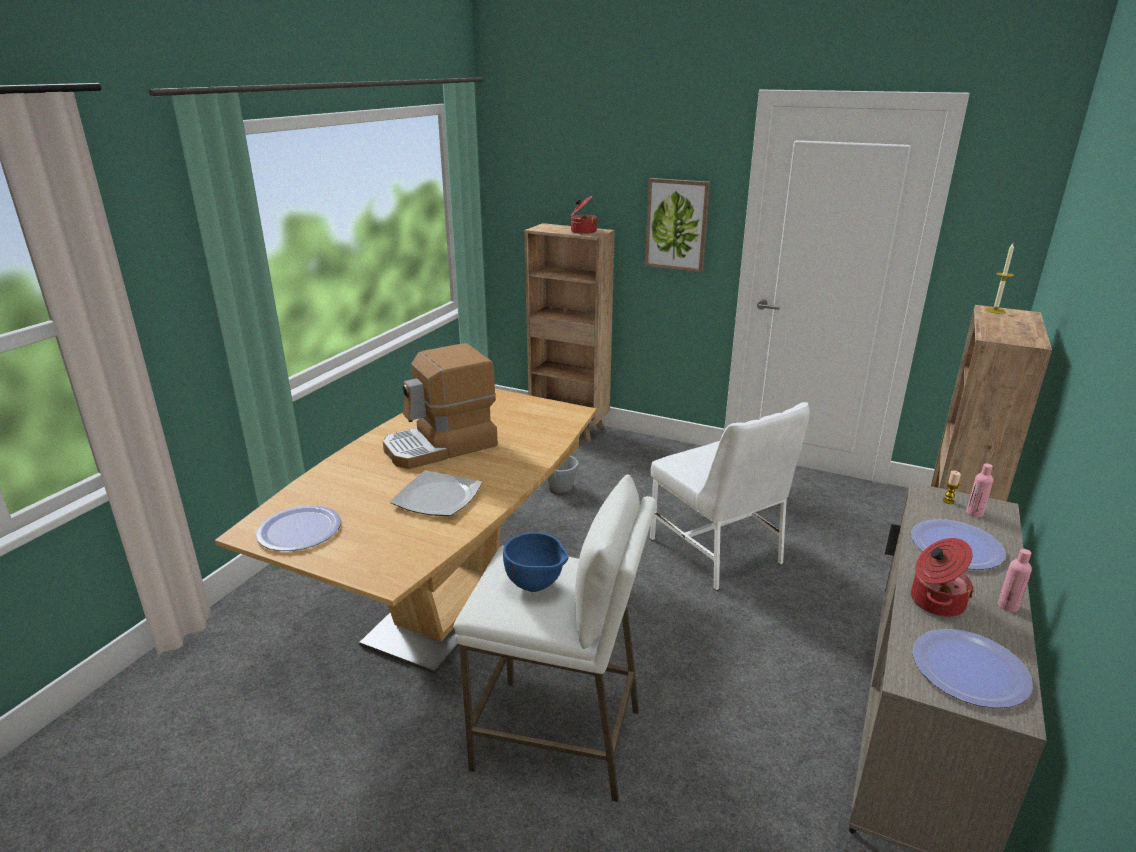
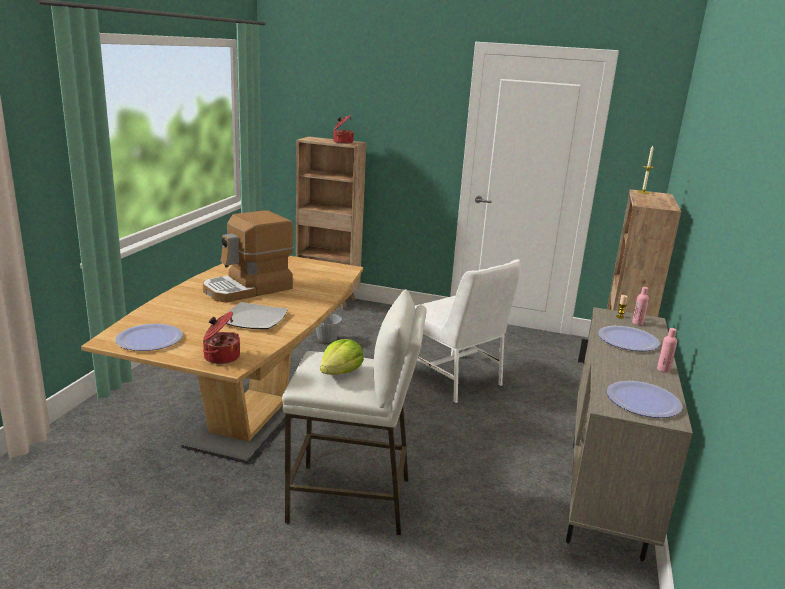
camera: 10 degrees left, 5 degrees down
(537, 587) = (340, 372): blue bowl -> lettuce
(677, 225) = (414, 139): picture -> none
(935, 601) = (617, 368): cooking pot -> cooking pot (221, 357)

